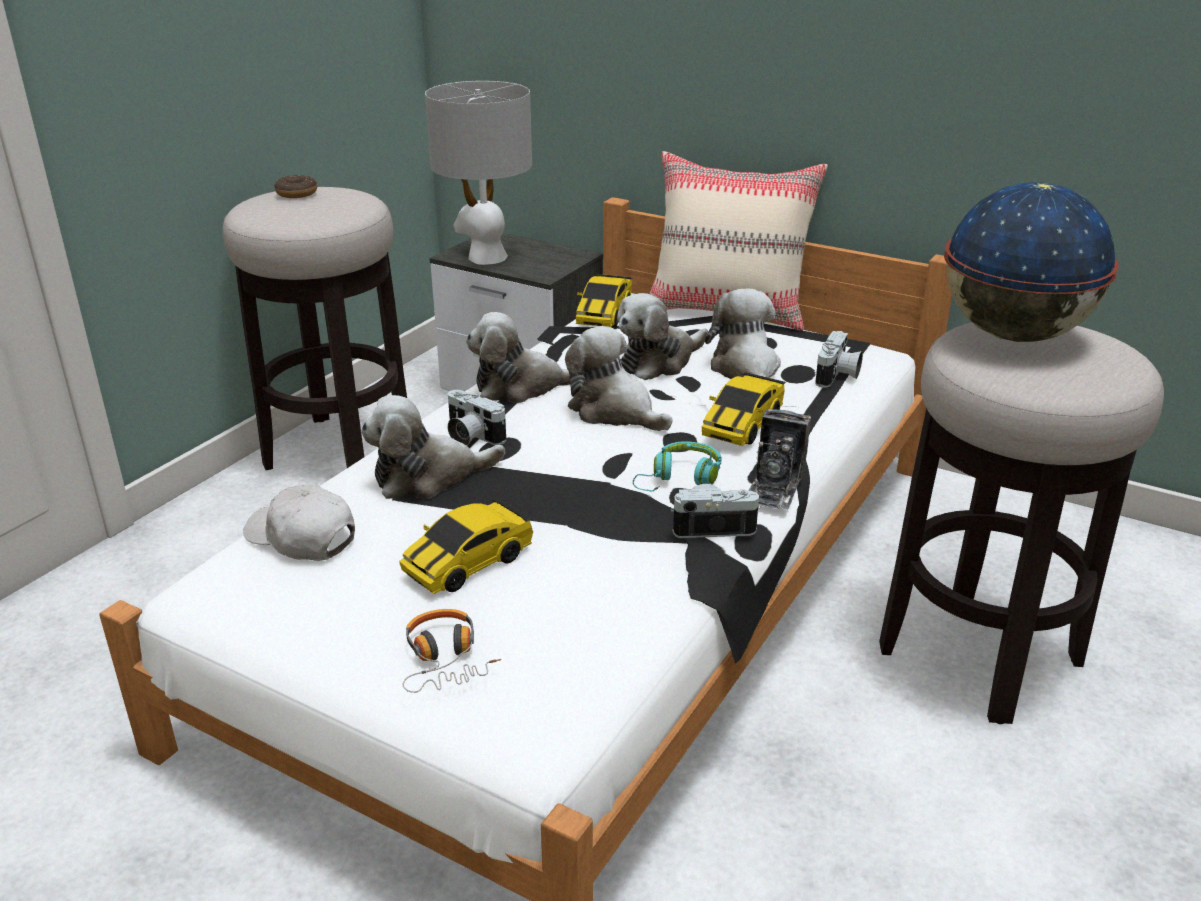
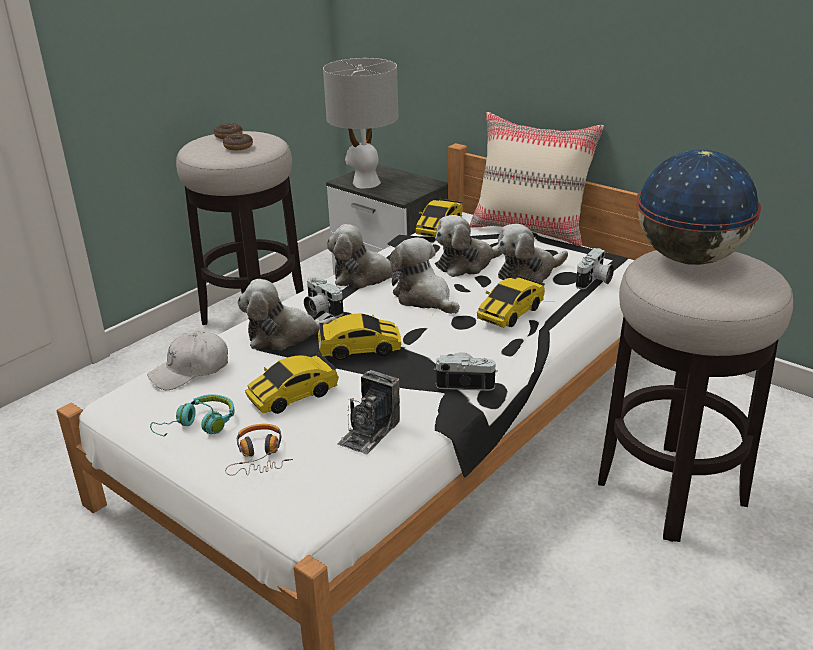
camera: 10 degrees right, 0 degrees up
(301, 538) = (190, 371): white cap -> white cap turned 75 degrees counterclockwise
(317, 208) = (238, 146): none -> donut
(547, 488) = (360, 348): none -> toy car
(680, 479) = (454, 348): turquoise headphones -> turquoise headphones (199, 426)
(746, 370) = (528, 274): plush toy -> plush toy turned 120 degrees counterclockwise
(774, 486) = (518, 358): camera -> camera (369, 432)

